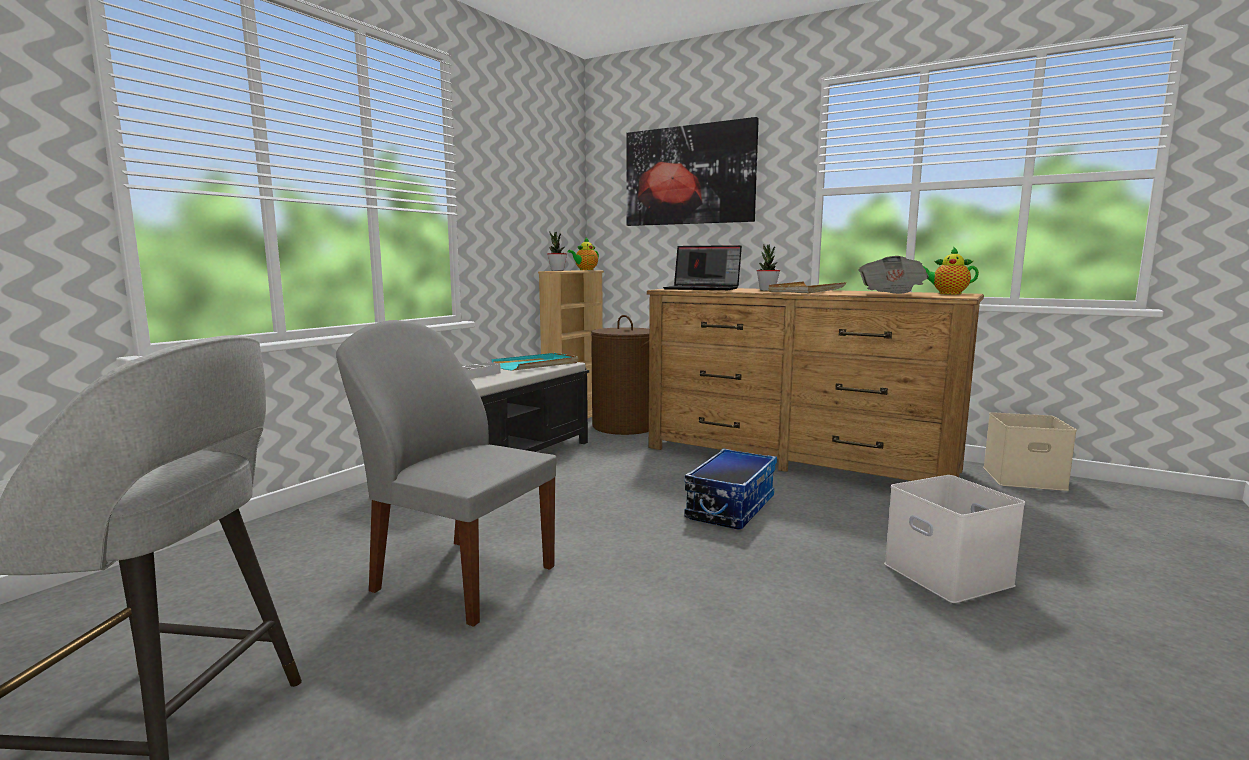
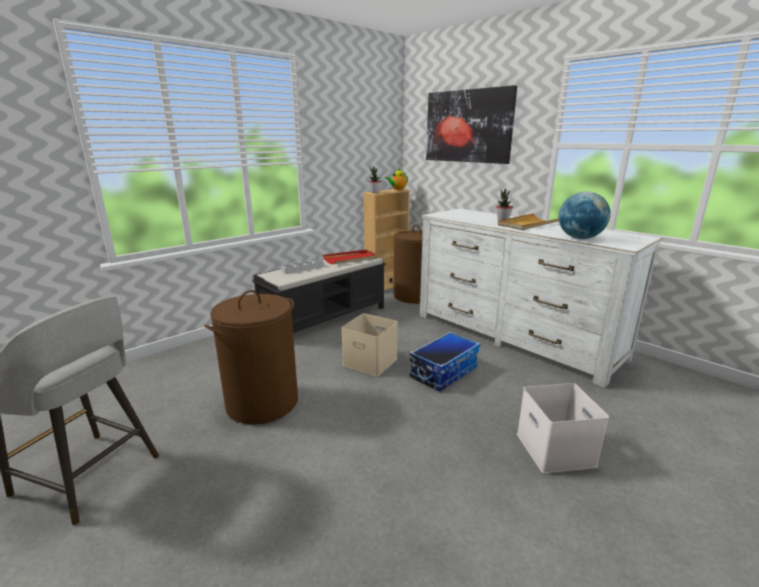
camera: 15 degrees right, 10 degrees up
(461, 577) = (262, 402): grey chair -> brown laundry basket
(537, 365) = (351, 259): turquoise tray -> red tray
(703, 289) = (461, 215): laptop -> none
(796, 458) = (513, 336): brown dresser -> white dresser
(892, 295) = (580, 238): newspaper -> globe
(947, 293) = (629, 237): teapot -> none
(1024, 478) = (676, 374): beige storage box -> beige storage box (371, 361)

